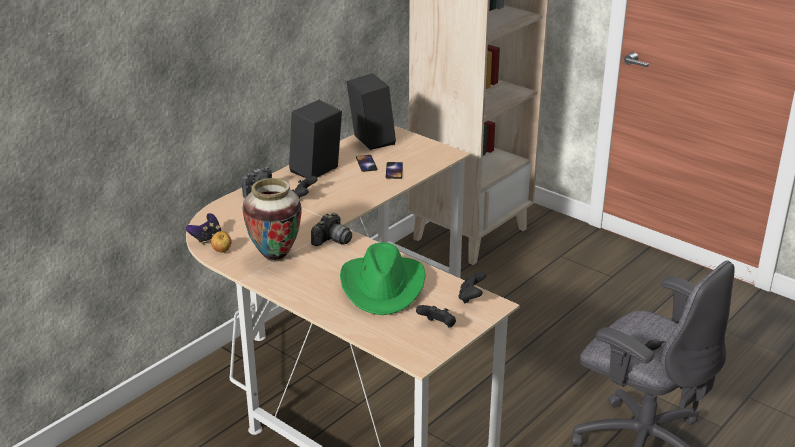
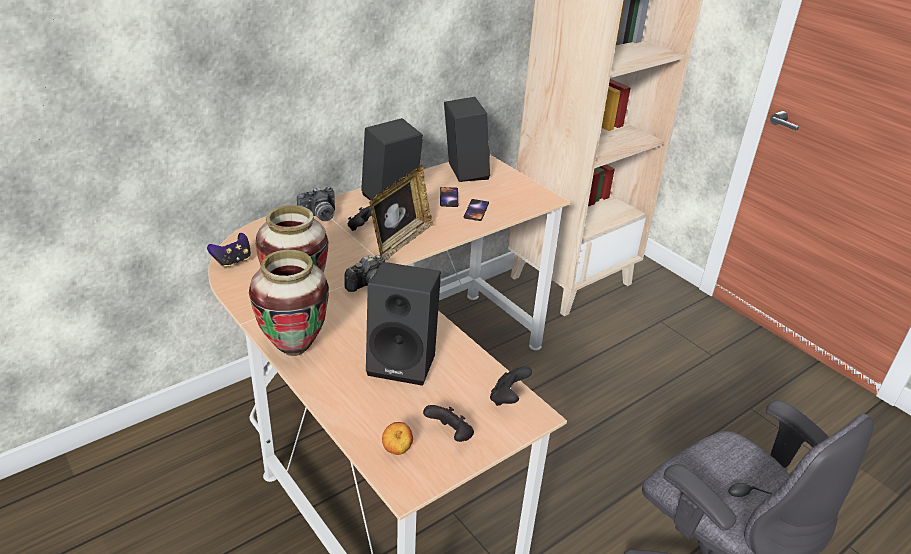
camera: 10 degrees right, 5 degrees up
(222, 251) = (241, 280): apple -> apple (397, 450)
(292, 291) = (295, 348): none -> vase
(340, 203) = (400, 241): none -> picture frame
(383, 286) = (404, 361): green hat -> black speaker

